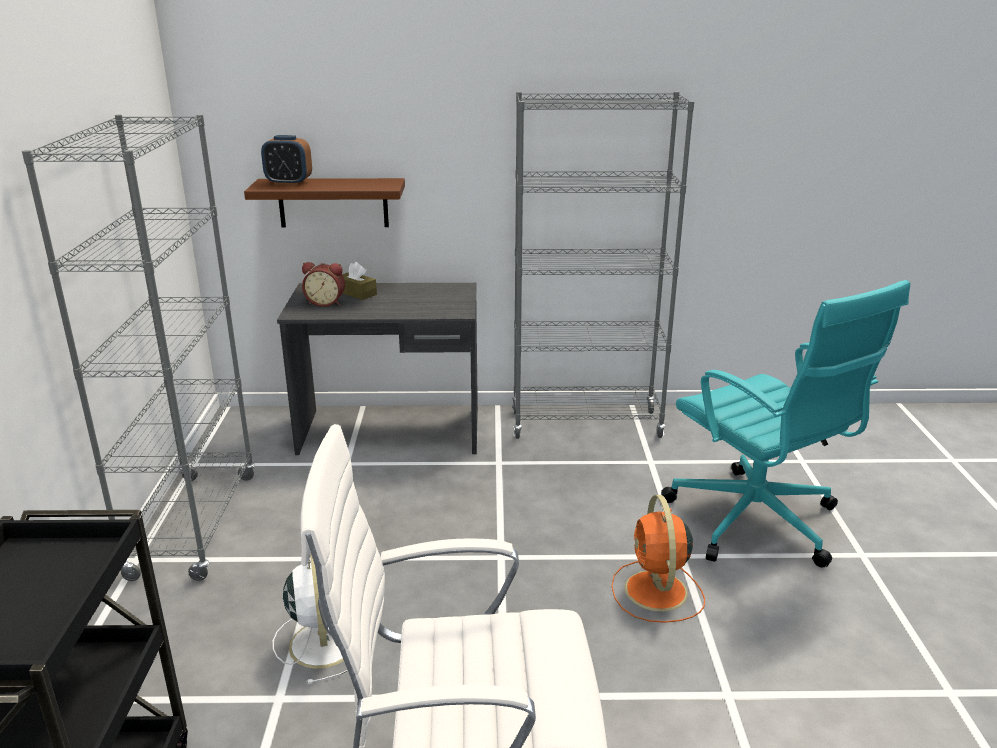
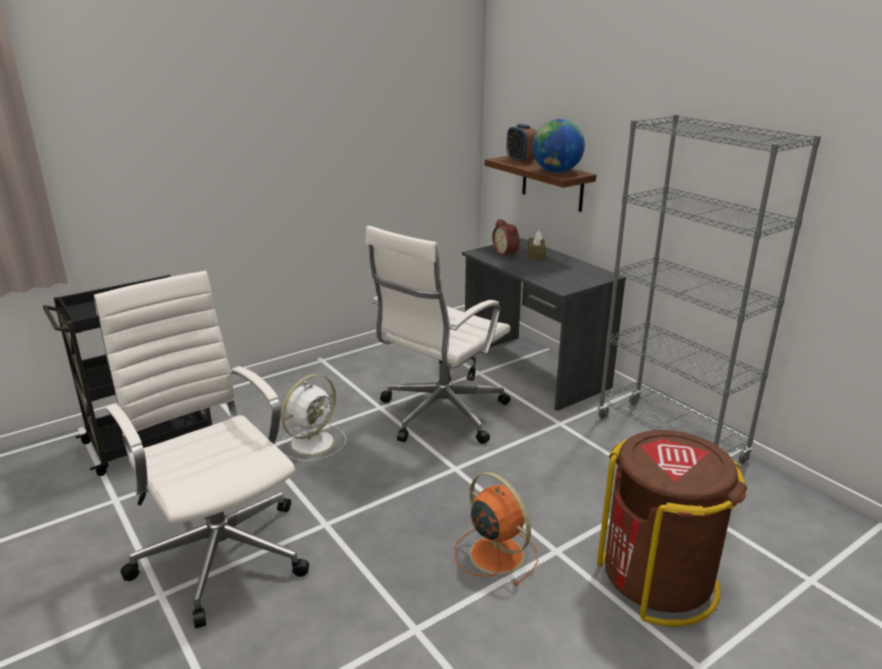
camera: 55 degrees right, 0 degrees up
(194, 525) = (365, 360): grey bookcase -> none
(365, 185) = (556, 172): none -> globe
(391, 523) = (440, 414): none -> white office chair
(656, 592) = (495, 553): orange fan -> orange fan turned 90 degrees clockwise
(757, 523) = (658, 580): turquoise office chair -> brown trash can

